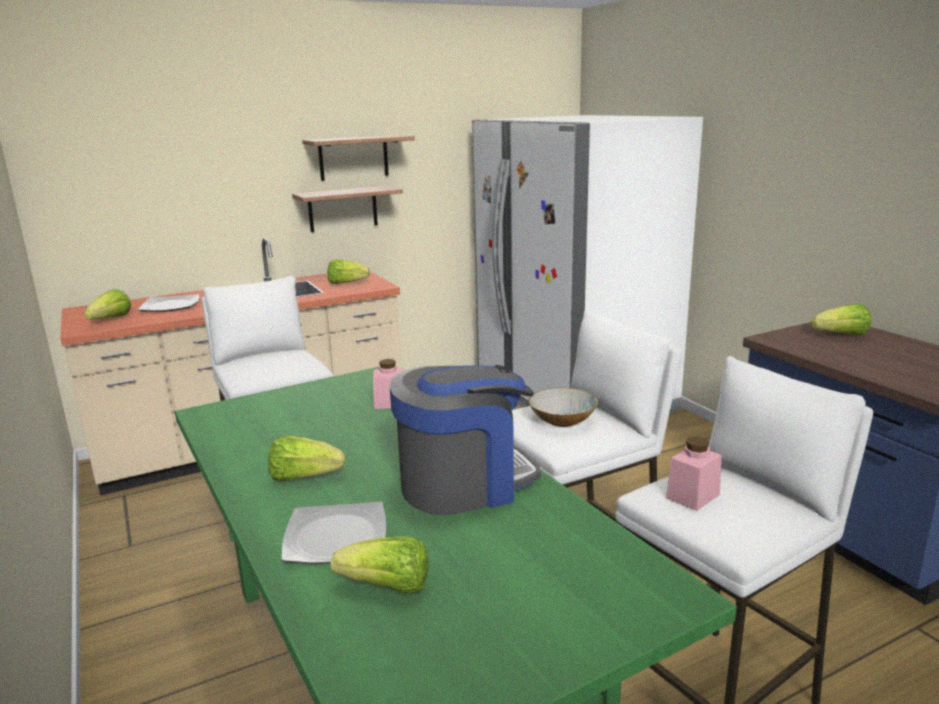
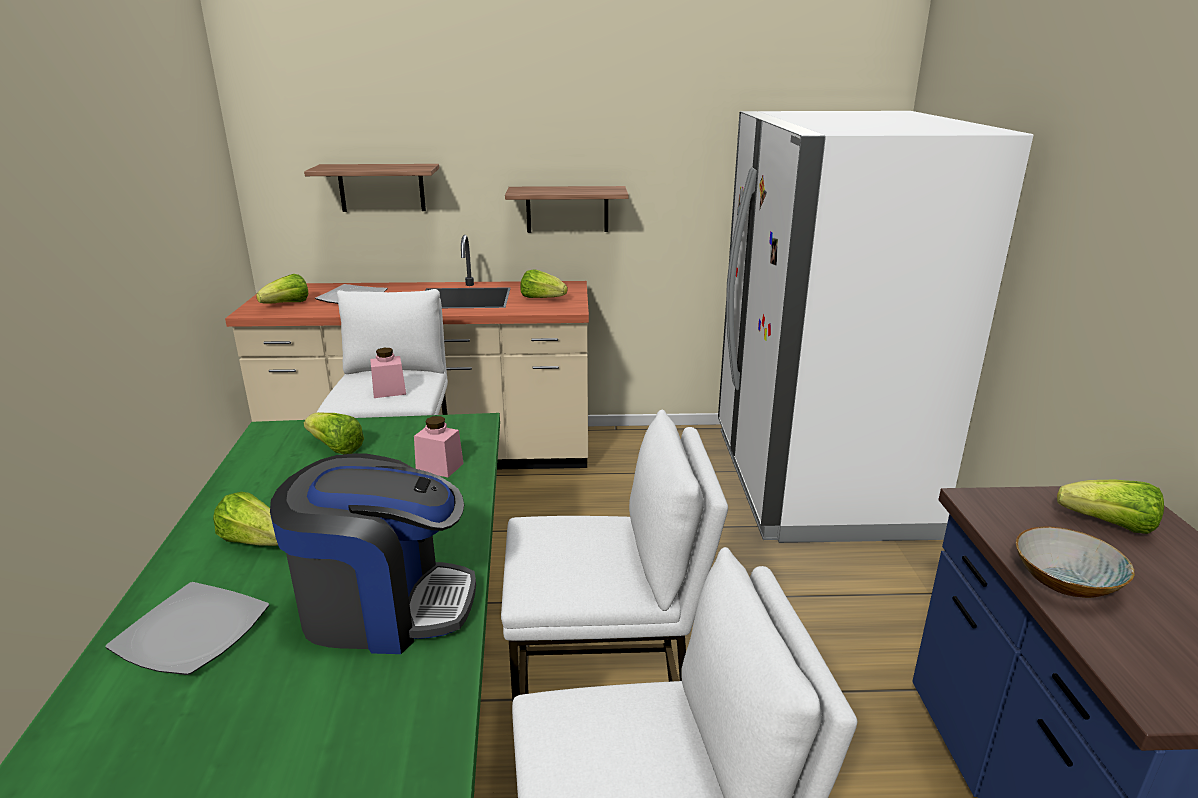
camera: 25 degrees right, 5 degrees up
(353, 157) = (585, 149): shelf -> shelf (381, 187)
(387, 587) = (155, 722): lettuce -> lettuce (335, 448)
(562, 420) = (575, 552): bowl -> bowl (1064, 582)
(692, 496) = (593, 734): pink jar -> pink jar (389, 391)

